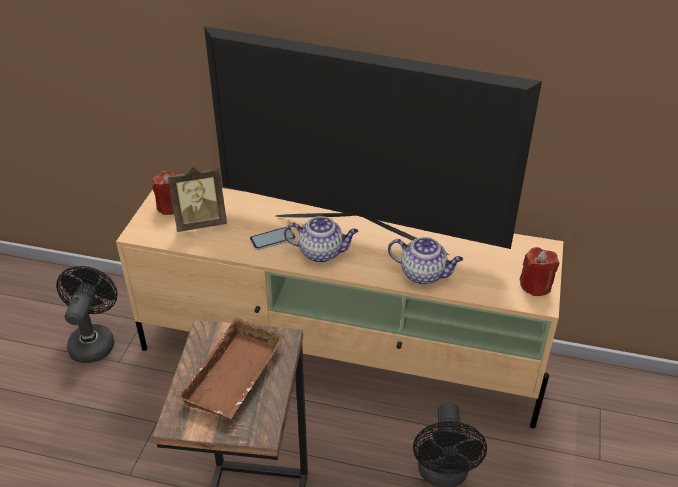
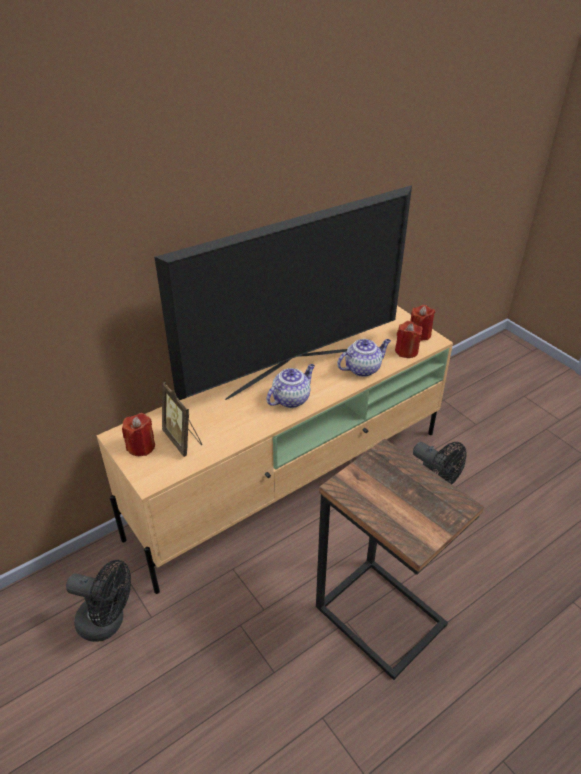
camera: 50 degrees left, 0 degrees up
(94, 340) = (108, 622): black fan -> black fan turned 150 degrees clockwise
(201, 223) = (183, 440): picture frame -> picture frame turned 120 degrees clockwise
(236, 377) = (401, 493): brown tray -> none
(272, 239) = (248, 413): phone -> none
(493, 290) = (406, 351): none -> red candle

